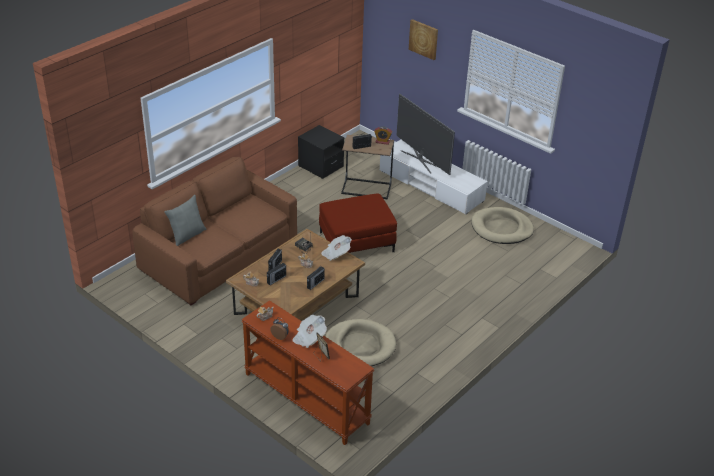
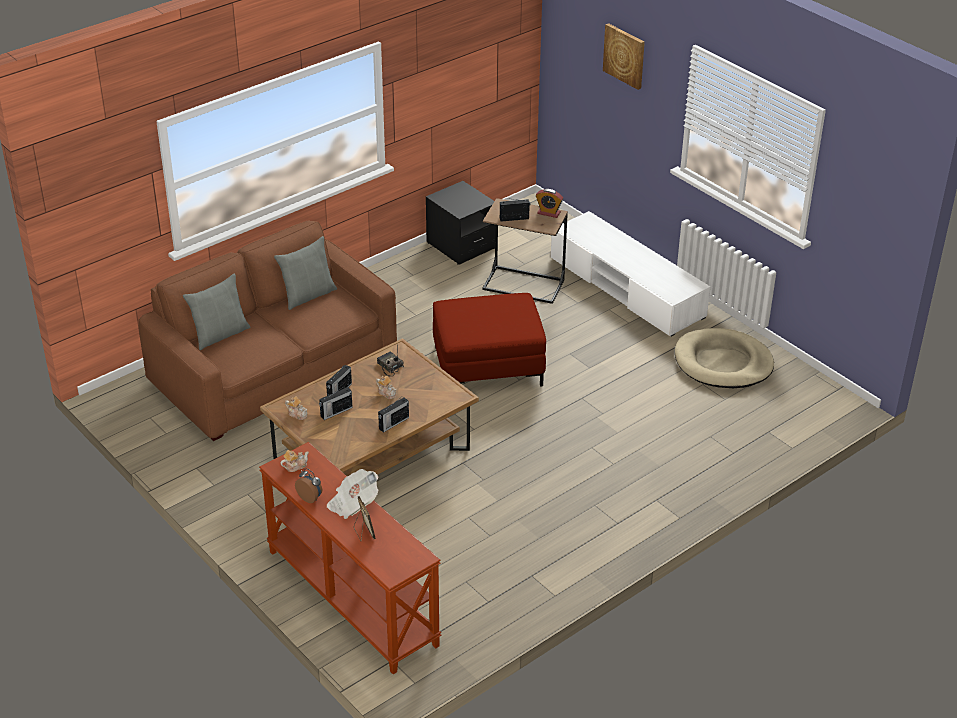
camera: 10 degrees right, 0 degrees up
(238, 205) = (308, 295): none -> grey pillow
(336, 254) = (437, 380): newspaper -> none
(360, 346) = (453, 525): beige dog bed -> none
(421, 159) = (613, 245): television -> none

